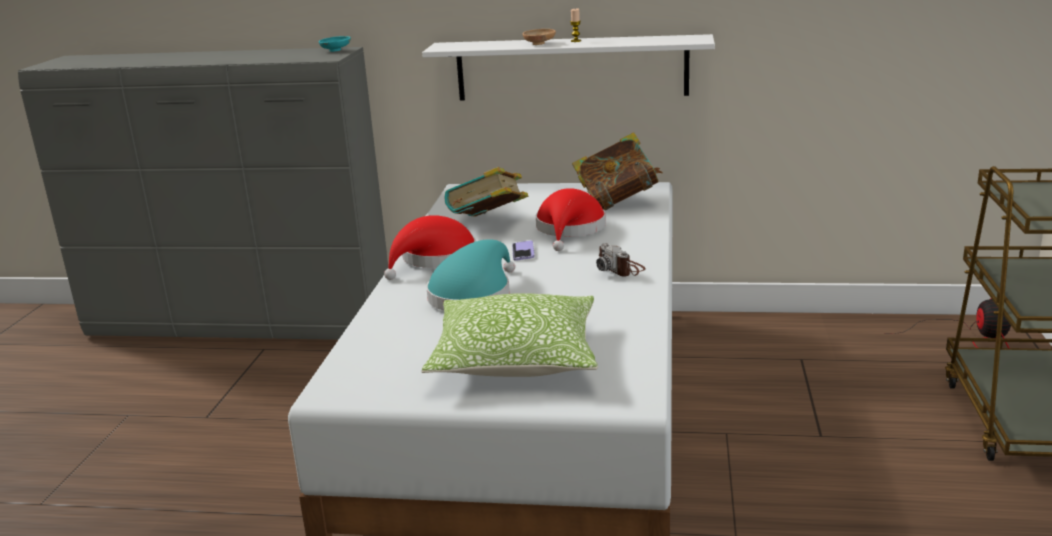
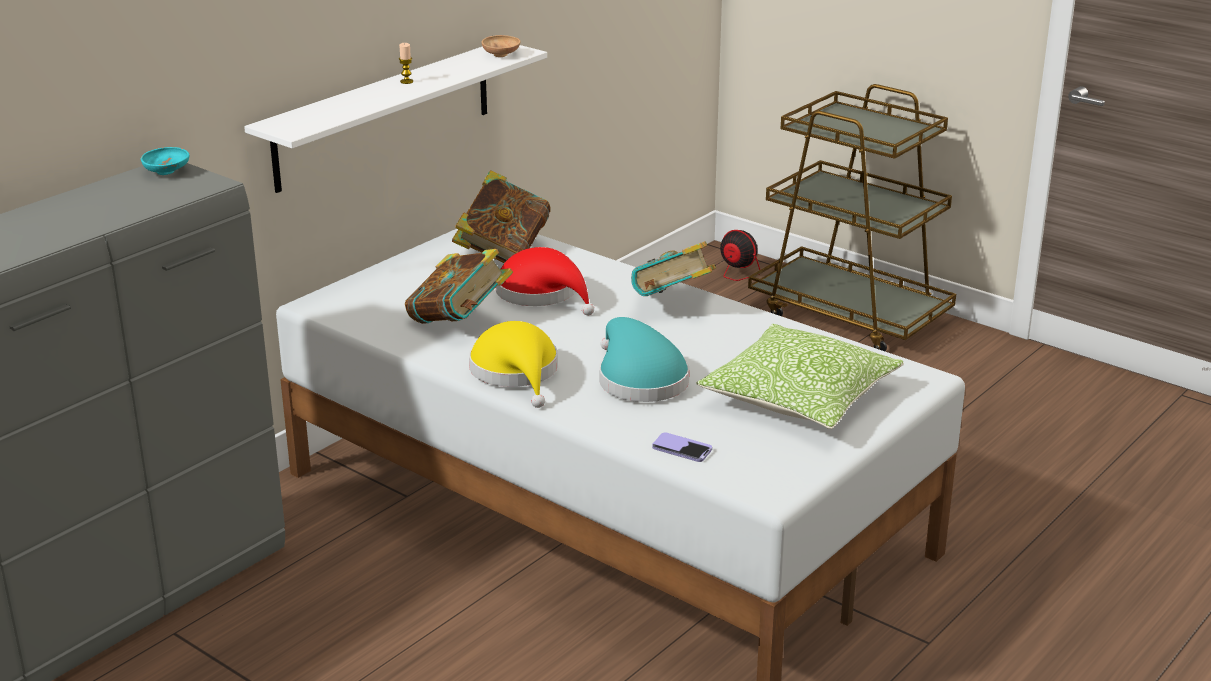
camera: 60 degrees left, 5 degrees up
(434, 259) = (517, 373): red hat -> yellow hat
(523, 252) = (566, 330): phone -> phone (682, 449)
(539, 44) = (384, 95): brown bowl -> brown bowl (501, 55)
(621, 269) = (673, 304): camera -> book

